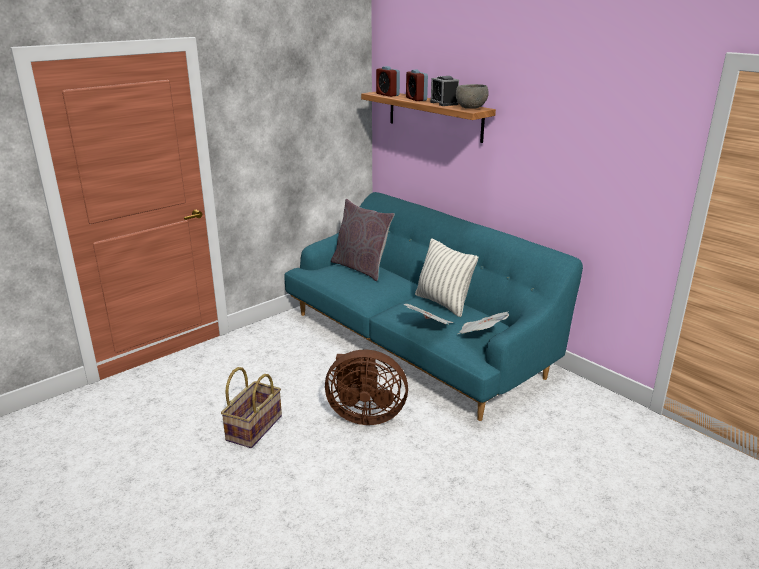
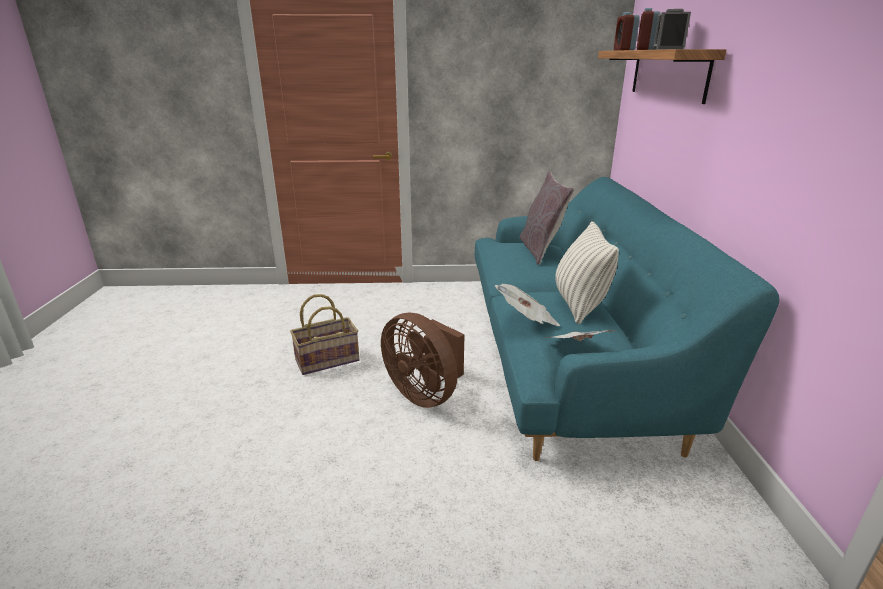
camera: 40 degrees right, 0 degrees up
(471, 108) = (689, 48): grey bowl -> none

